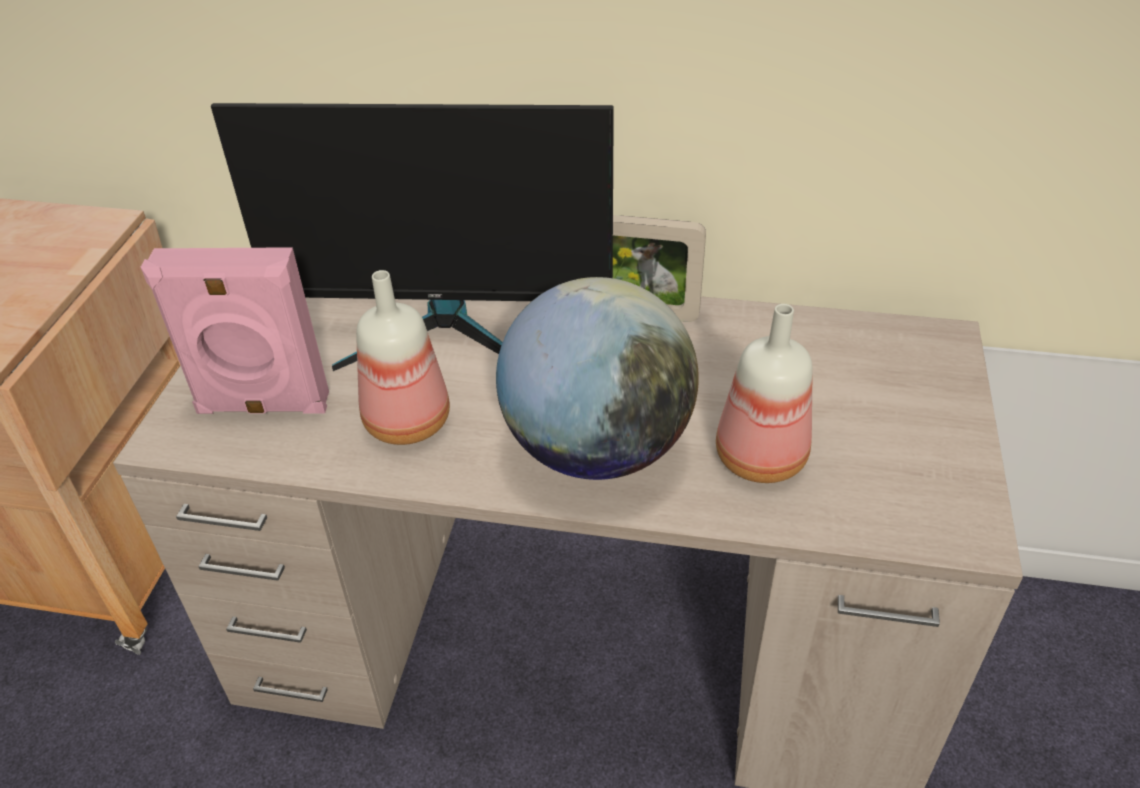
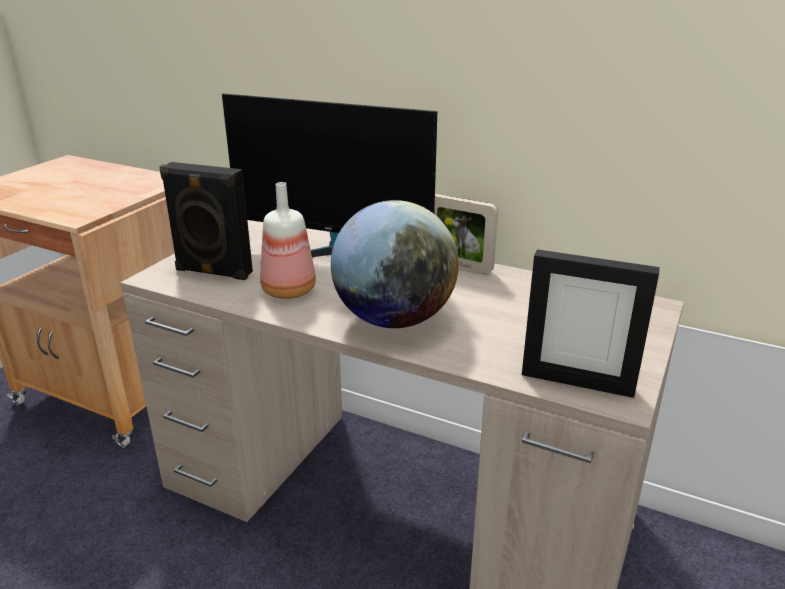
camera: 15 degrees right, 15 degrees down
(263, 406) = (213, 272): pink speaker -> black speaker
(757, 458) = (494, 340): bottle -> none
(900, 511) = (577, 381): none -> picture frame

